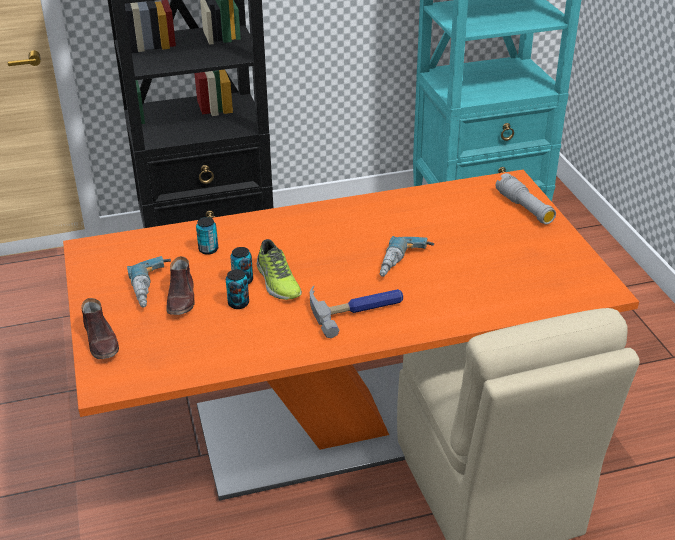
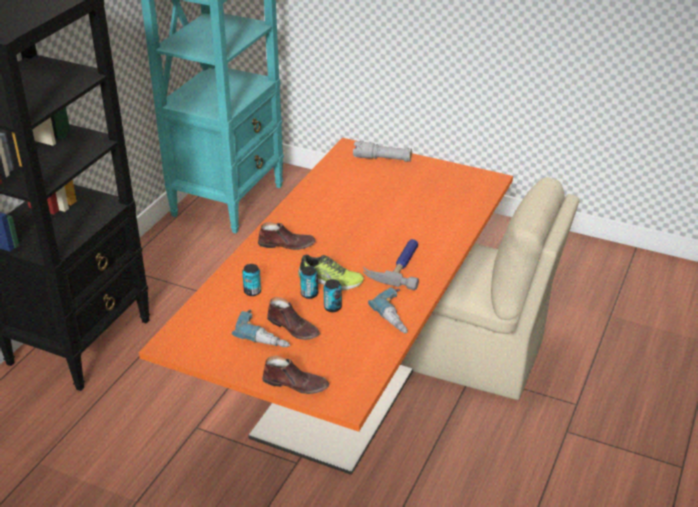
camera: 50 degrees left, 0 degrees up
(302, 230) = (287, 244): none -> brown shoe
(405, 264) = (379, 227): power drill -> power drill (398, 316)

